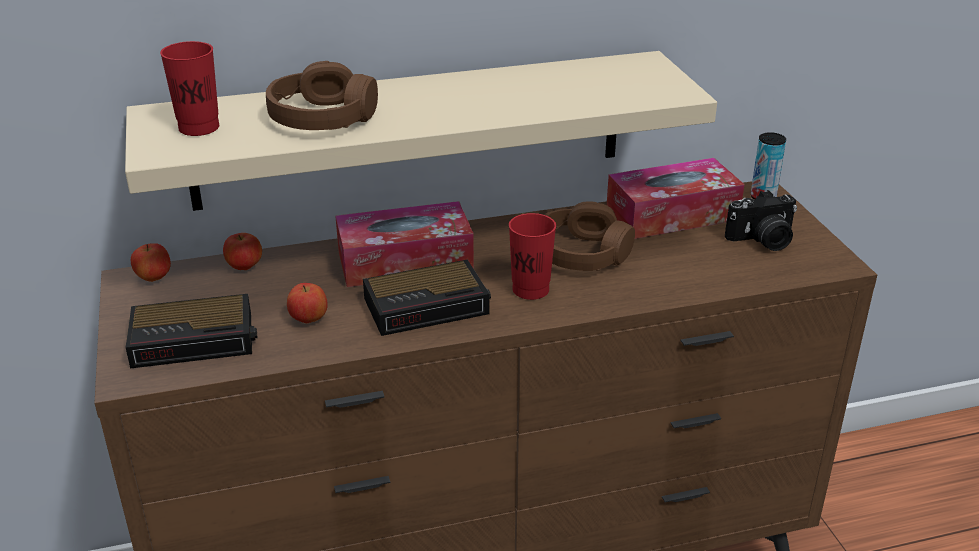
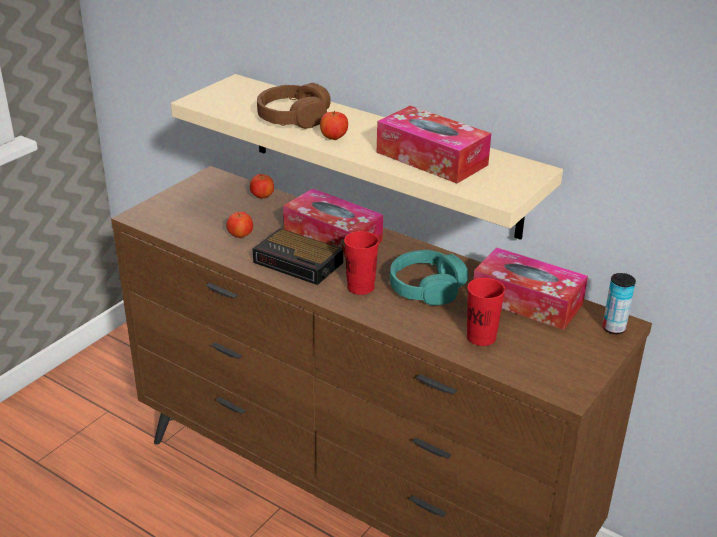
camera: 50 degrees right, 0 degrees up
(153, 278) = (220, 180): apple -> apple (333, 138)
(196, 339) = (185, 216): alarm clock -> none
(199, 128) = (236, 97): red cup -> red cup (481, 337)
(550, 91) = (431, 158): none -> tissue box
(582, 253) = (426, 287): brown headphones -> turquoise headphones
(762, 240) = (550, 349): camera -> none

